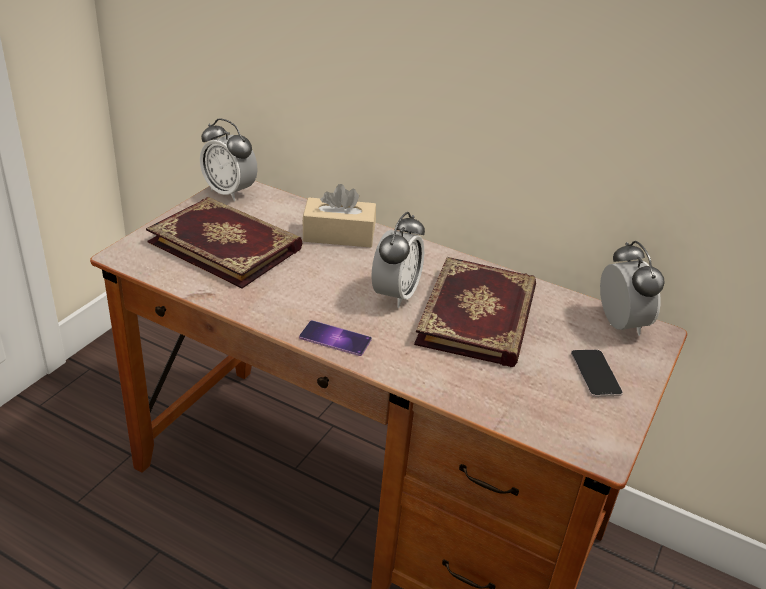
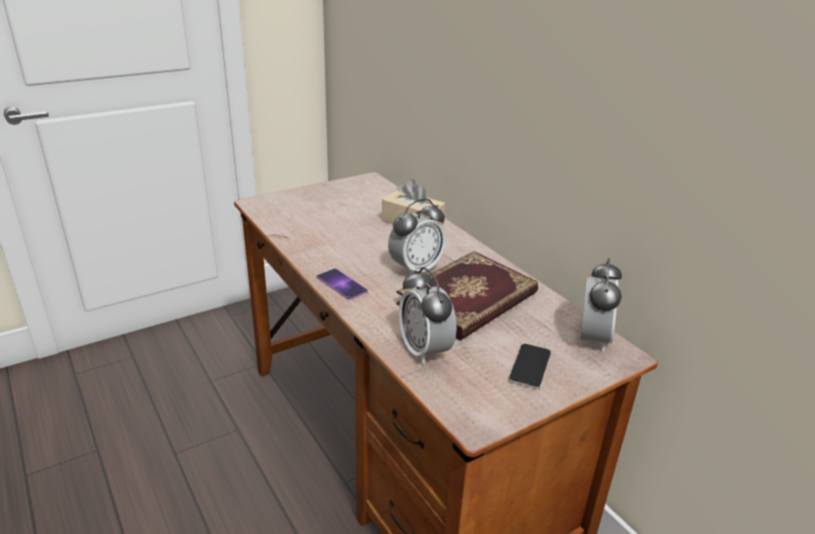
camera: 30 degrees right, 5 degrees down
(226, 244) = (327, 211): book -> none
(229, 192) = (361, 182): alarm clock -> alarm clock (424, 350)

